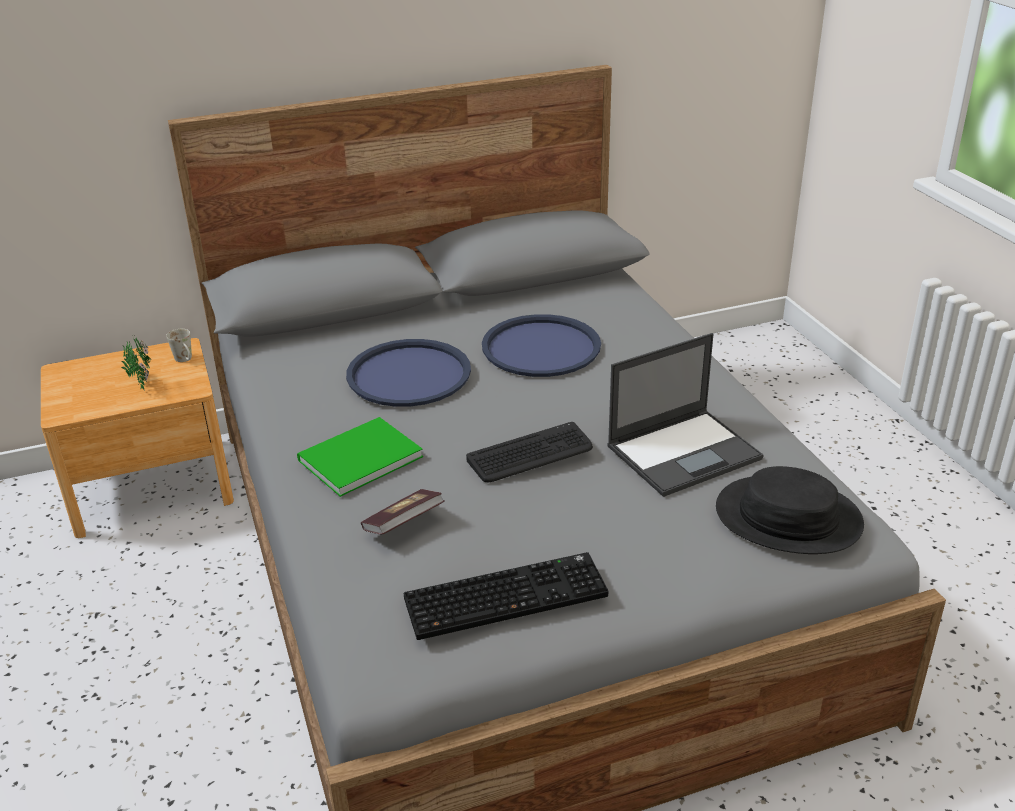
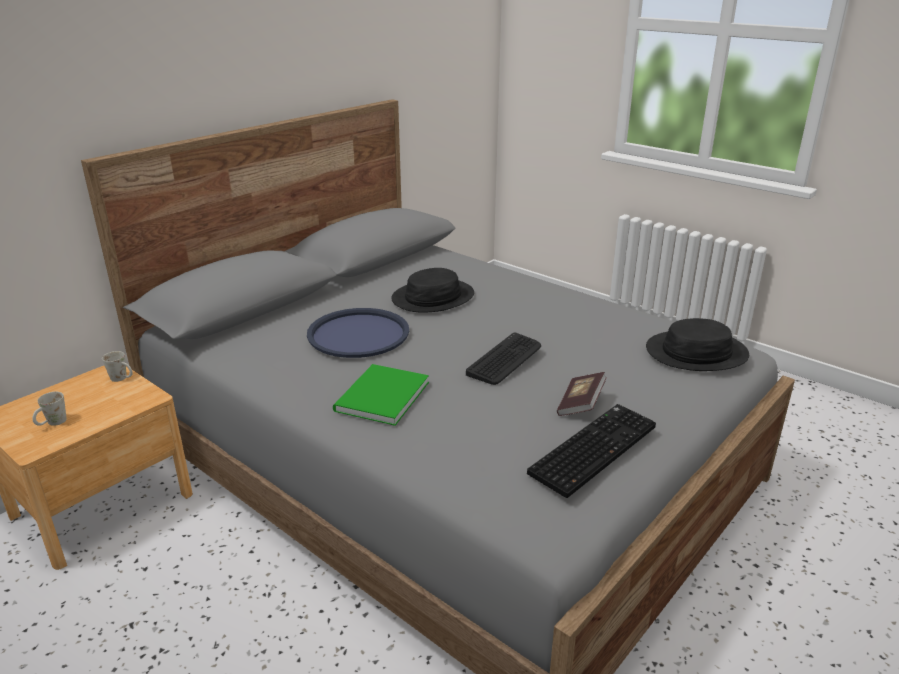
camera: 30 degrees left, 5 degrees down
(94, 392) = (52, 424): none -> white mug
(140, 382) = (93, 405): potted plant -> none
(403, 525) = (470, 427): book -> book (580, 404)
(541, 347) = (433, 297): blue tray -> black hat
(685, 452) = (595, 334): laptop -> none

